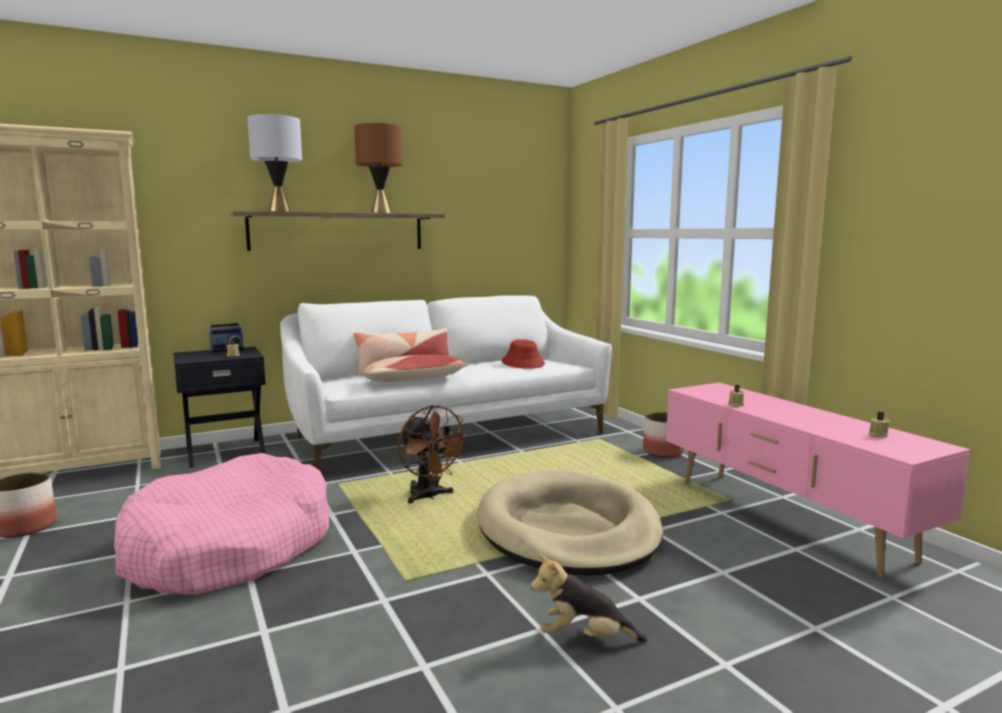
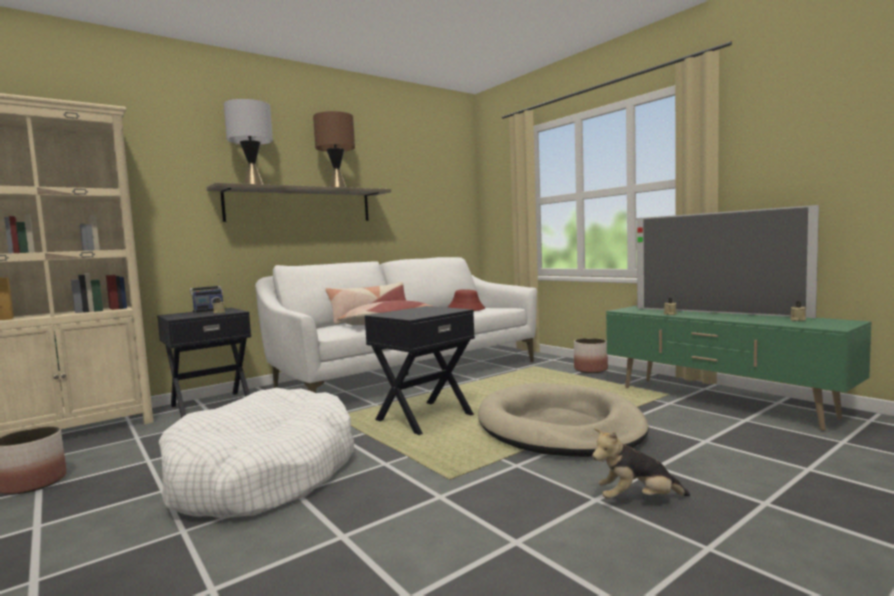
camera: 10 degrees left, 5 degrees down
(230, 547) = (263, 474): pink dog bed -> white dog bed
(429, 497) = (423, 417): brown fan -> black side table
(786, 519) = (720, 402): pink tv stand -> green tv stand
(795, 408) = (716, 312): none -> television

